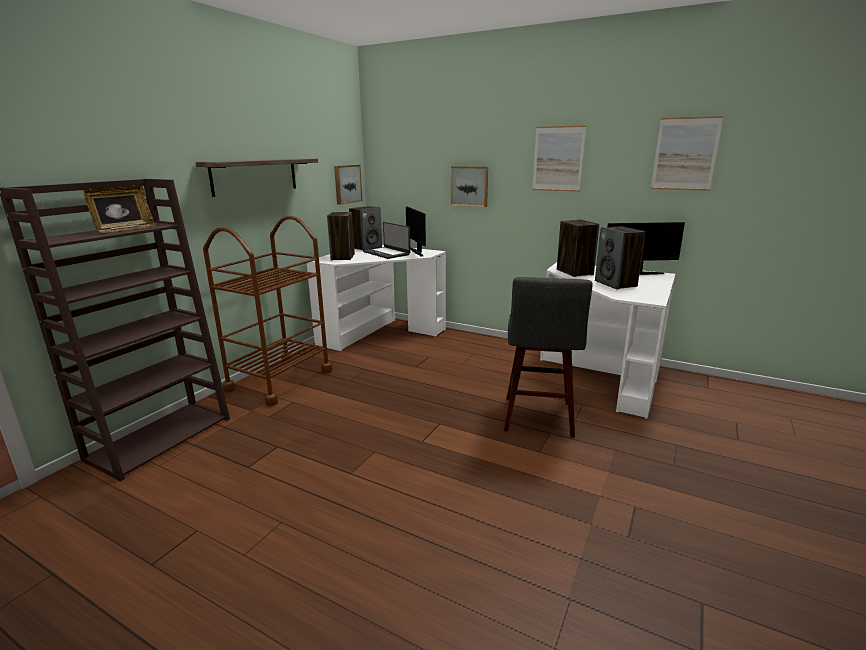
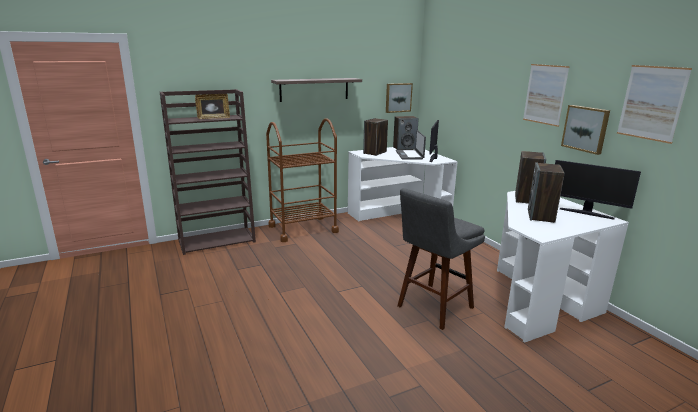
camera: 35 degrees right, 0 degrees up
(469, 186) = (481, 109): picture -> picture (586, 129)

